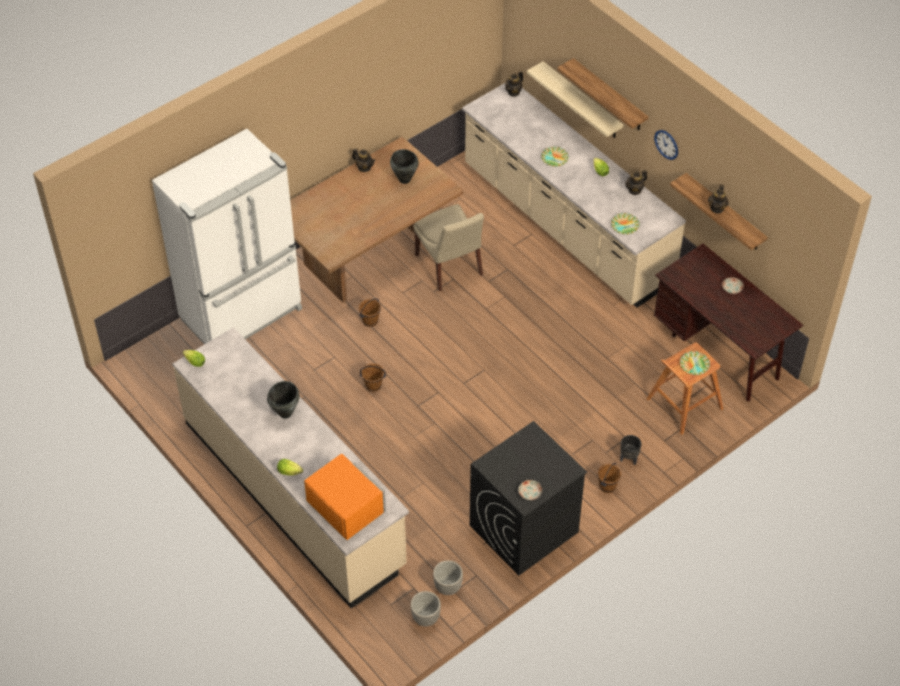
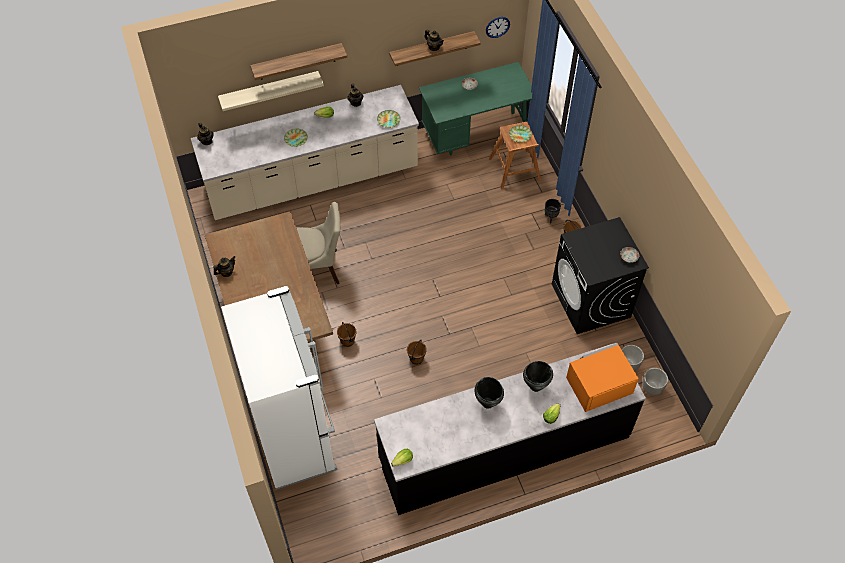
camera: 70 degrees left, 5 degrees up
(294, 493) = (504, 448): beige counter -> black counter
(404, 180) = (257, 247): black cooking pot -> black cooking pot (536, 386)
(666, 144) = (365, 48): wall clock -> wall clock (497, 27)
(718, 351) = (475, 134): brown desk -> green desk

